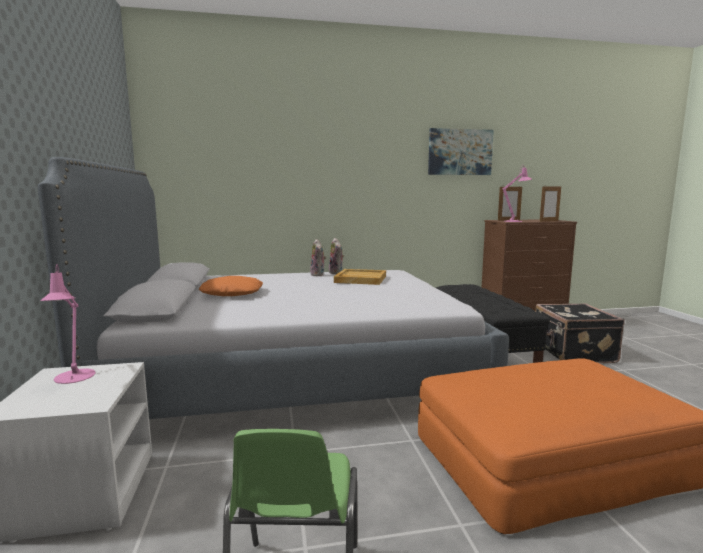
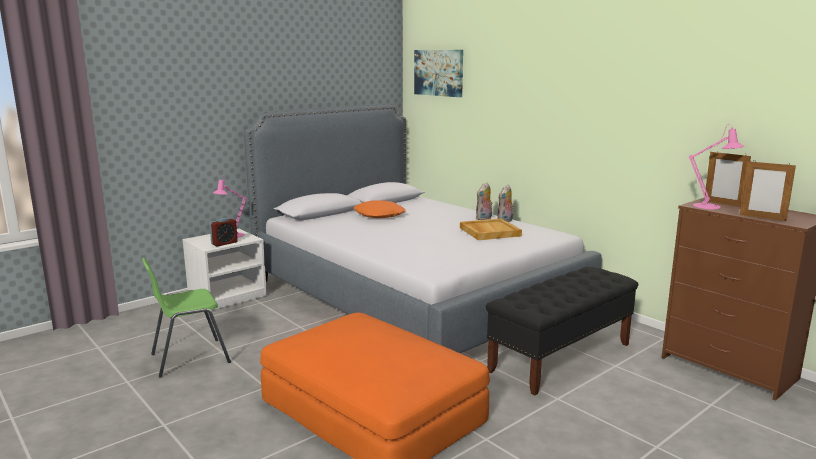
camera: 60 degrees right, 5 degrees up
(101, 389) = (224, 243): none -> alarm clock
(460, 152) = (679, 95): picture -> picture (439, 72)
(572, 353) = (668, 409): black suitcase -> none

